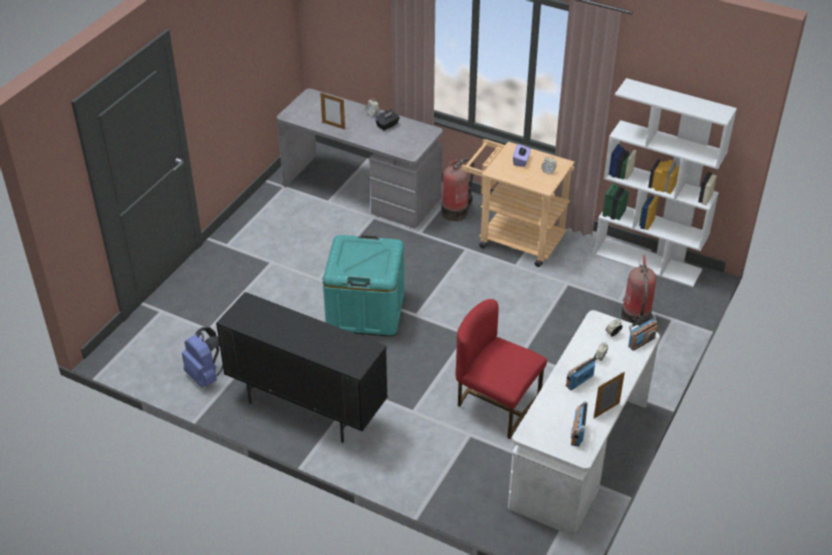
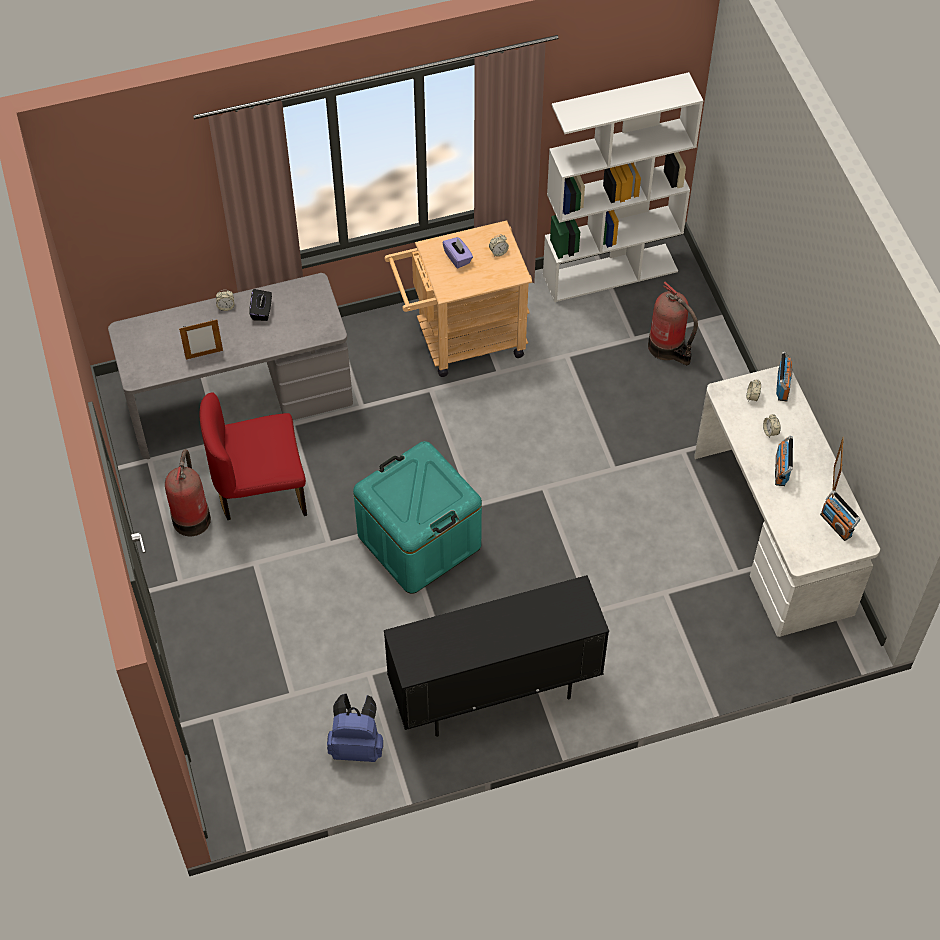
camera: 45 degrees left, 15 degrees up
(456, 211) = (368, 351): fire extinguisher -> fire extinguisher (192, 517)
(496, 404) = (652, 541): red chair -> red chair (261, 490)

